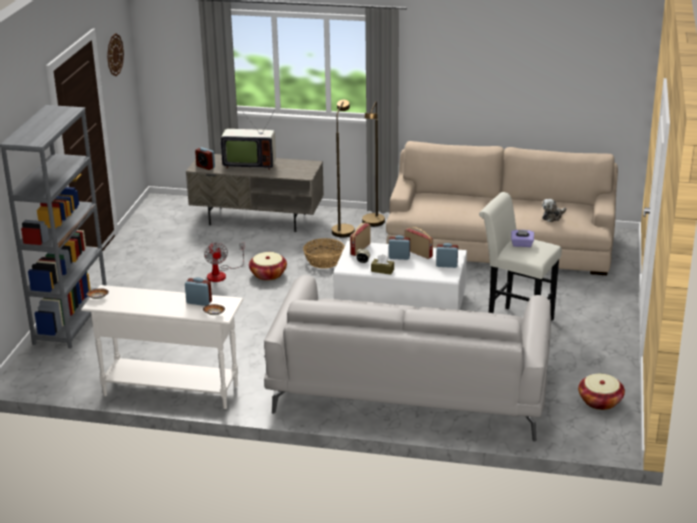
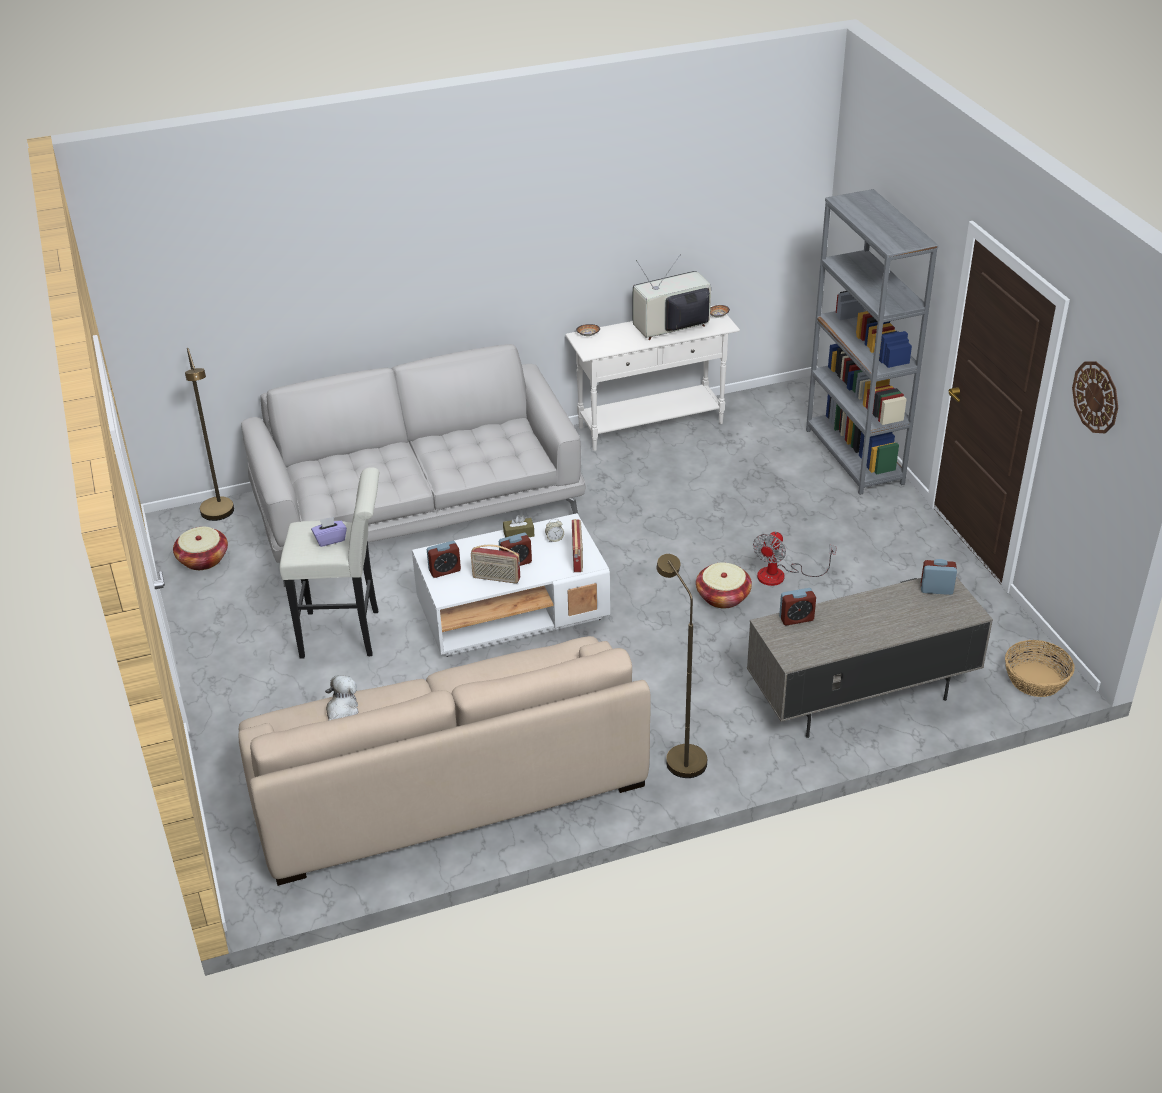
camera: 150 degrees right, 10 degrees up
(199, 302) = (618, 341): alarm clock -> alarm clock (796, 618)
(221, 274) = (781, 575): fan -> fan turned 105 degrees counterclockwise
(249, 164) = (884, 620): television -> television (673, 328)
(324, 261) = (676, 648): basket -> basket (1035, 680)
(343, 229) = (715, 725): brown floor lamp -> brown floor lamp (220, 516)

